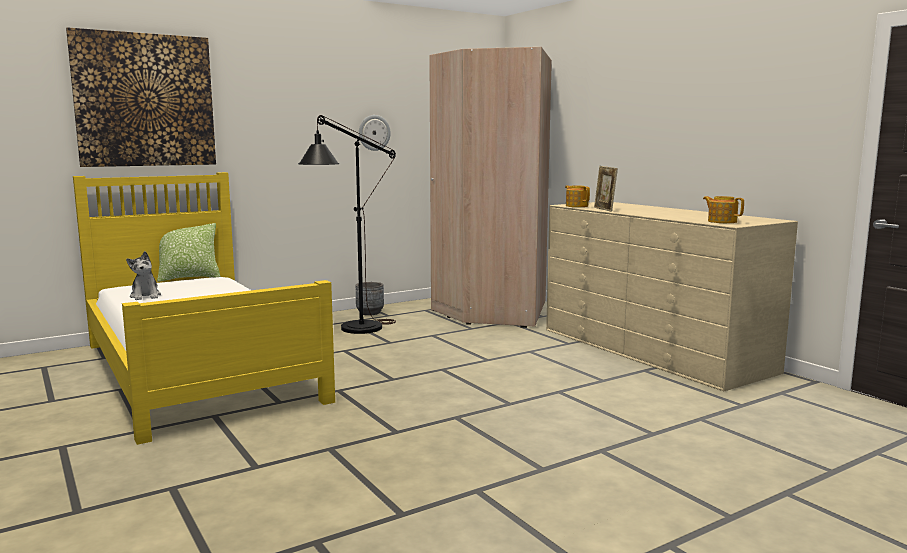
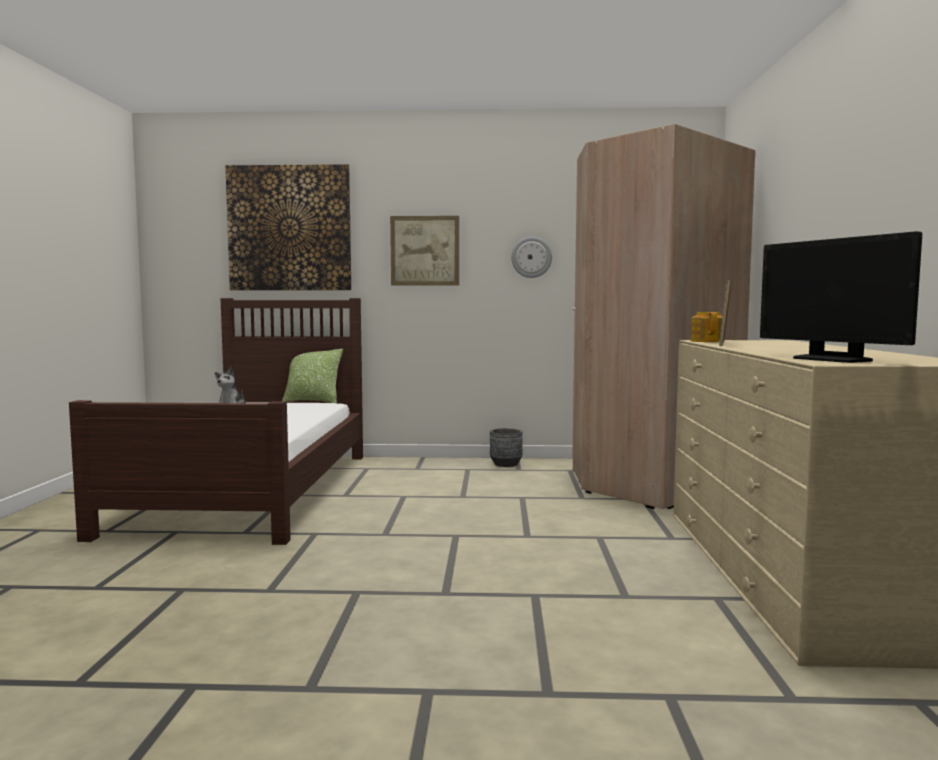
camera: 35 degrees right, 5 degrees down
(197, 370) = (252, 490): yellow bed -> brown bed
(284, 126) = (425, 251): none -> picture
(352, 330) = (452, 478): black floor lamp -> none
(721, 221) = (832, 359): teapot -> monitor

